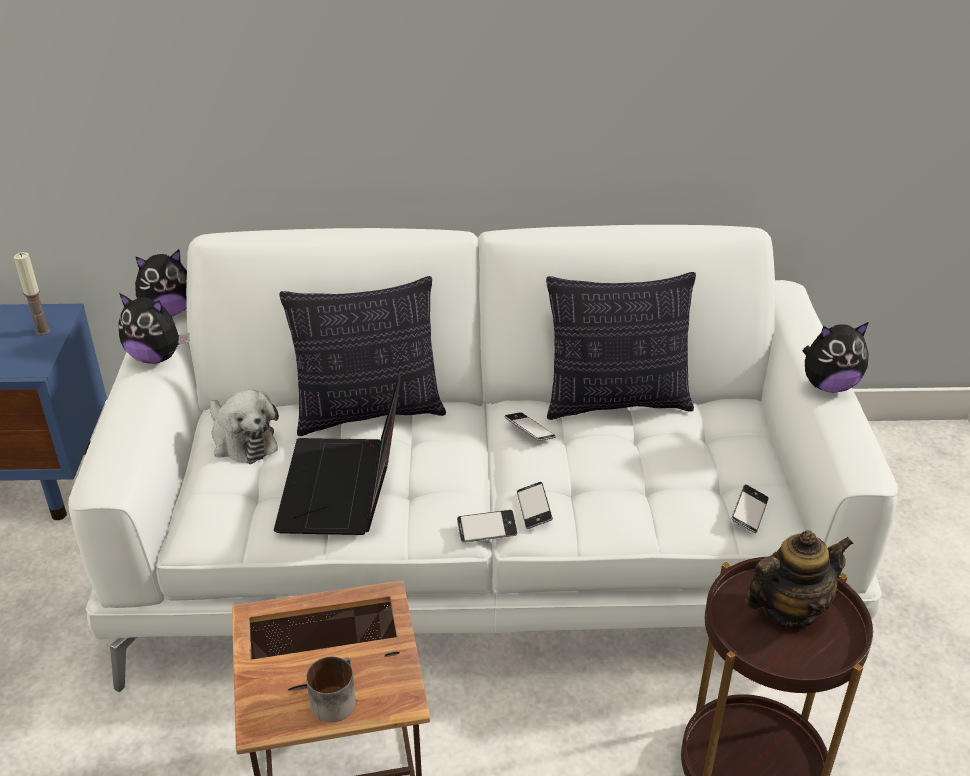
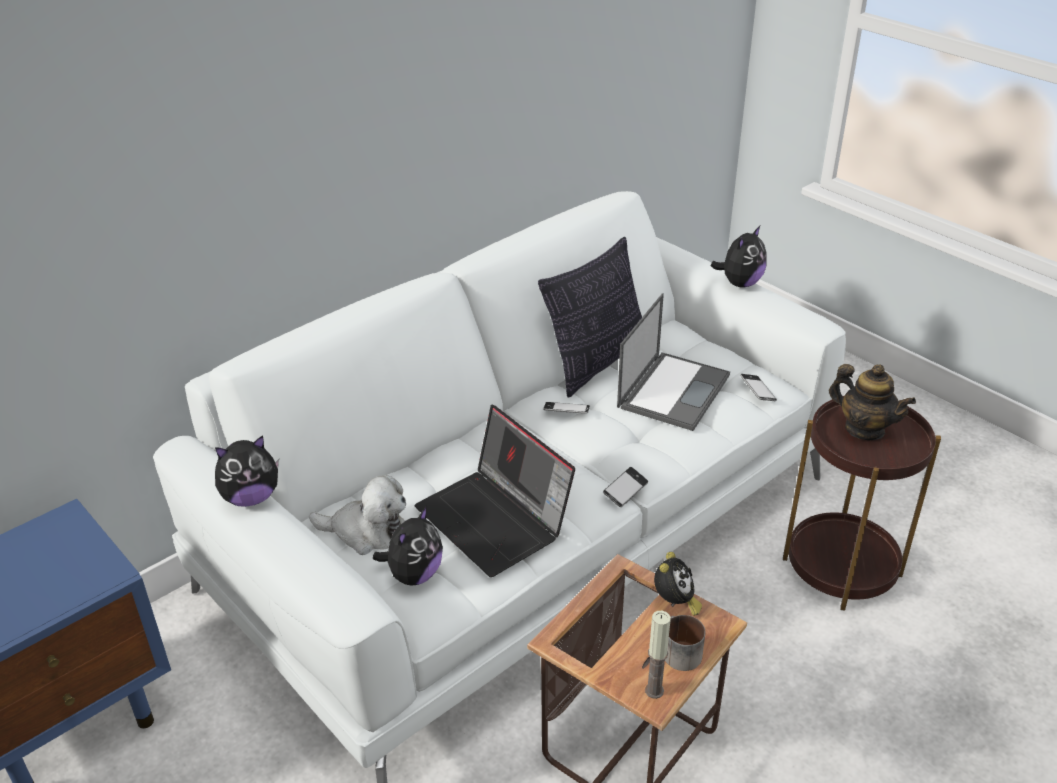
camera: 40 degrees left, 0 degrees up
(42, 331) = (72, 540): candle -> candle (654, 690)
(169, 312) = (203, 458): plush toy -> plush toy (414, 574)
(369, 413) = (438, 459): pillow -> none
(389, 654) = (675, 603): none -> alarm clock
(534, 509) = (636, 459): phone -> none
(658, 465) = (674, 390): none -> laptop
(789, 610) = (864, 429): teapot -> teapot turned 105 degrees clockwise

